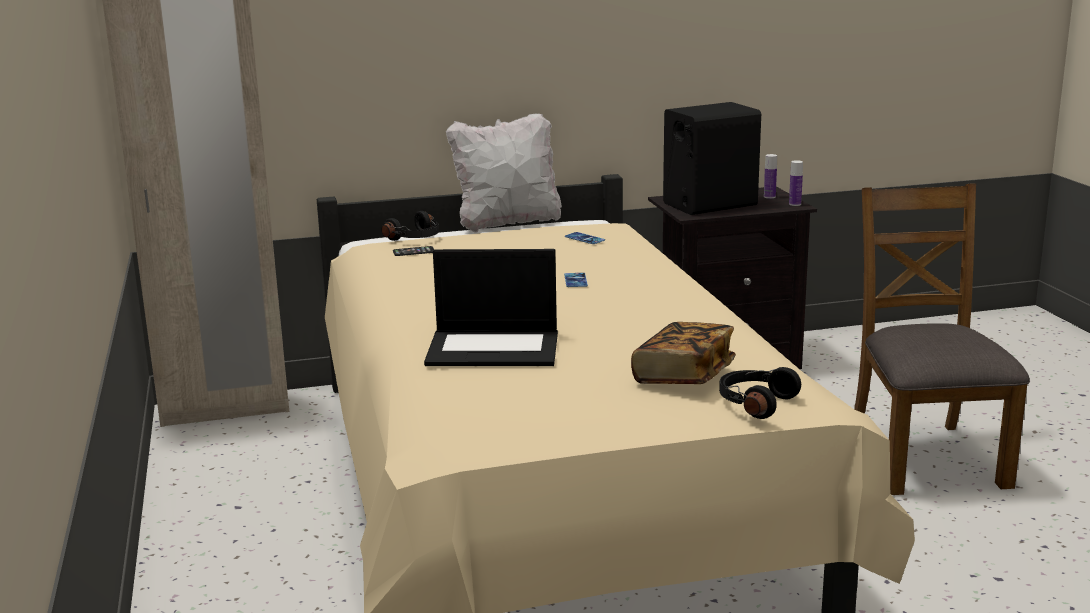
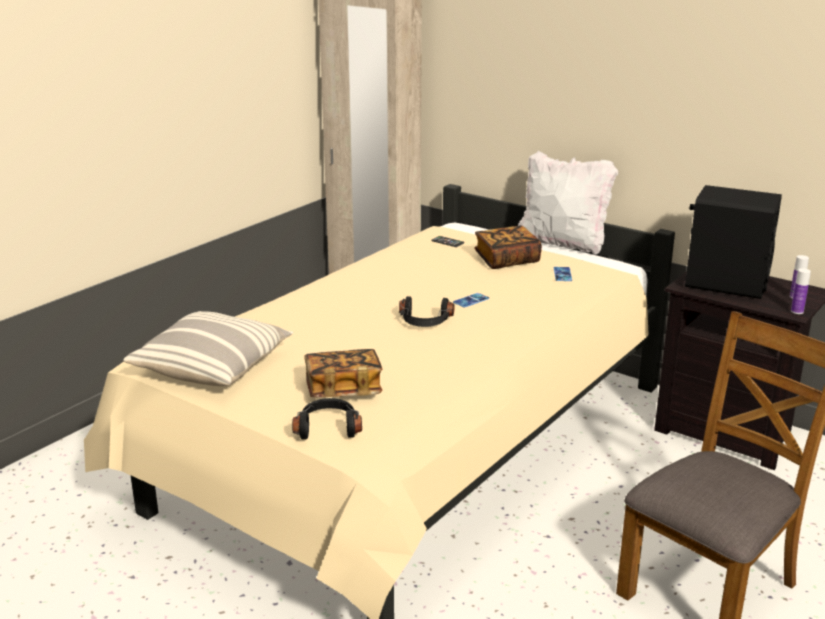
camera: 50 degrees right, 5 degrees up
(416, 238) = (474, 233): black headphones -> black headphones (425, 322)
(495, 348) = (313, 321): laptop -> none
(510, 245) = (506, 260): none -> book
(519, 419) = (213, 366): none -> pillow

